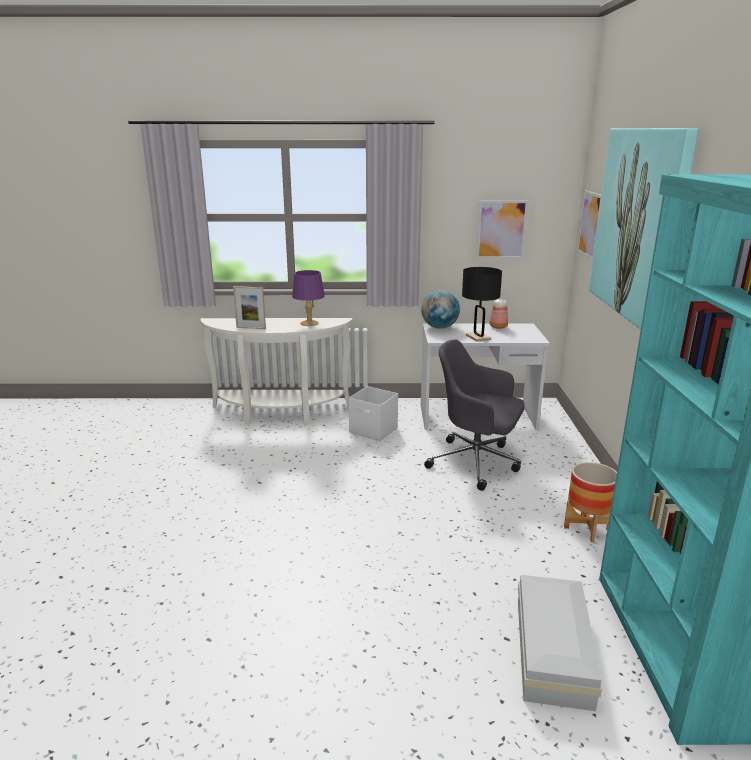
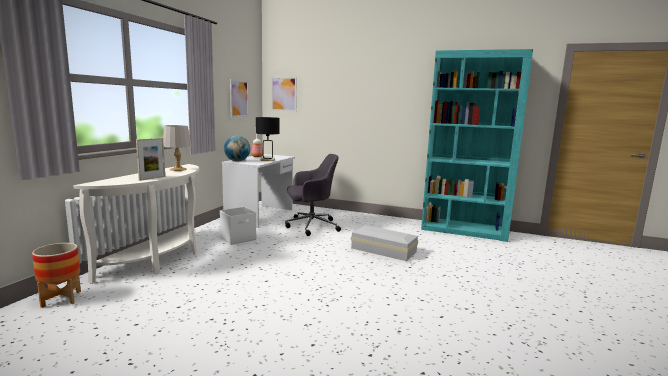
camera: 70 degrees left, 10 degrees down
(309, 323) = (178, 169): purple table lamp -> grey table lamp
(476, 463) = (310, 226): grey office chair -> grey office chair turned 150 degrees counterclockwise
(551, 652) = (463, 246): white storage box -> white storage box (384, 250)
(587, 528) = (386, 223): planter -> planter (61, 299)
(640, 224) = (344, 85): picture -> none

